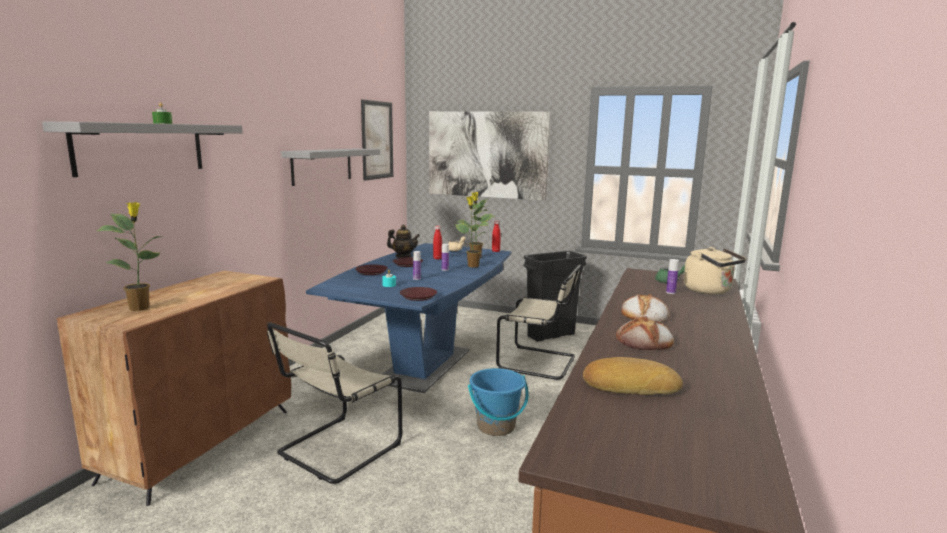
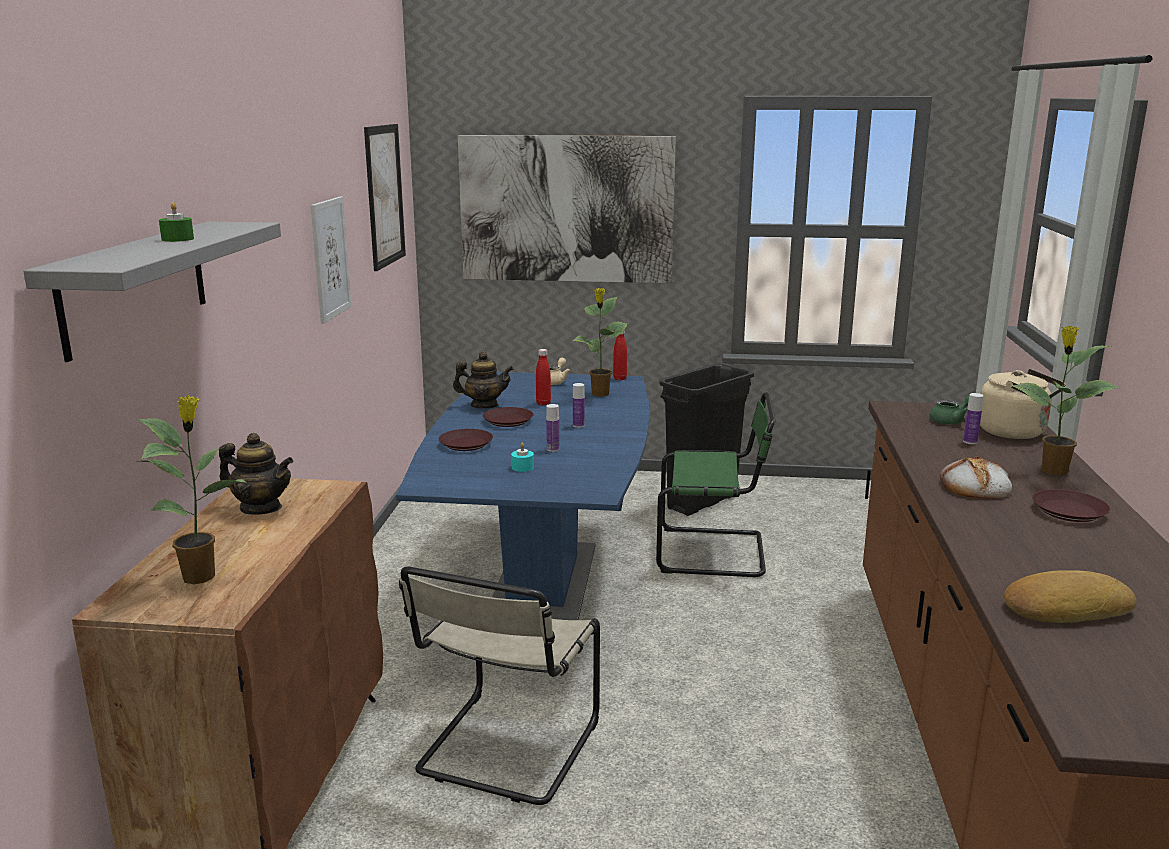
camera: 15 degrees left, 5 degrees up
(212, 284) = (261, 508): none -> teapot
(322, 166) = (330, 258): grey shelf -> picture
(418, 297) = (592, 485): brown plate -> brown plate (1069, 512)
(472, 266) = (613, 413): potted plant -> potted plant (1052, 471)
(496, 426) = (719, 668): blue bucket -> none
(540, 363) = (715, 553): beige chair -> green chair
(645, 341) = (1017, 533): bread -> none

